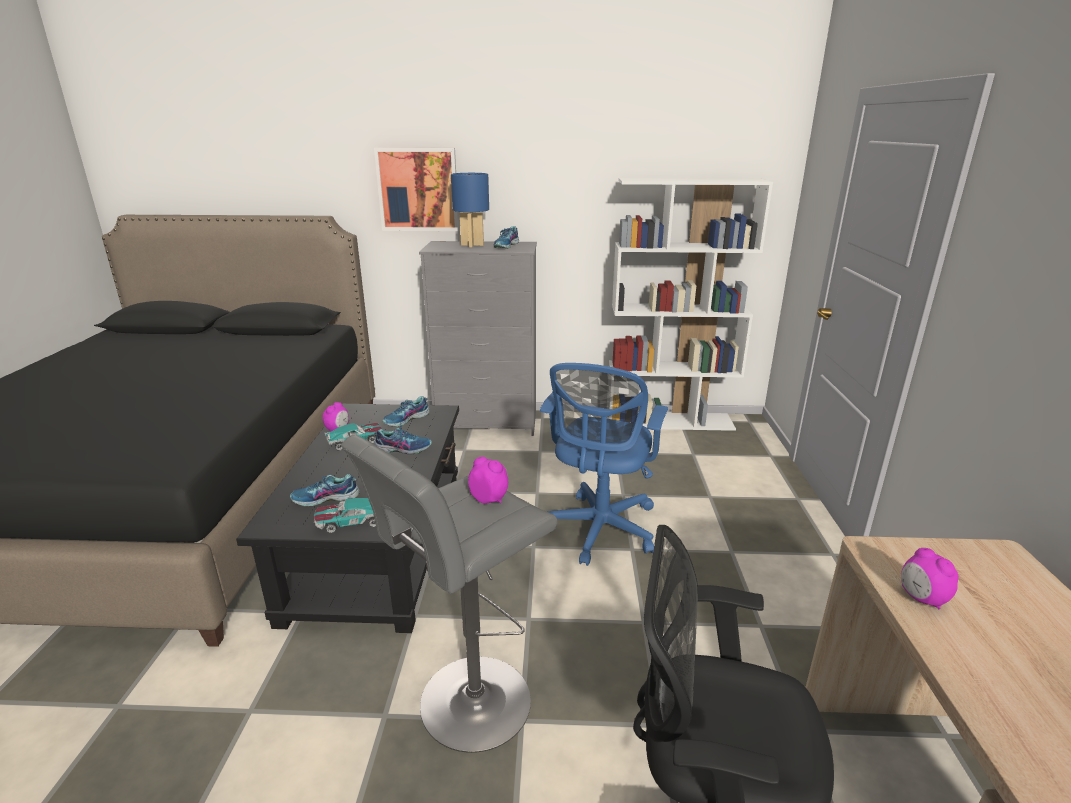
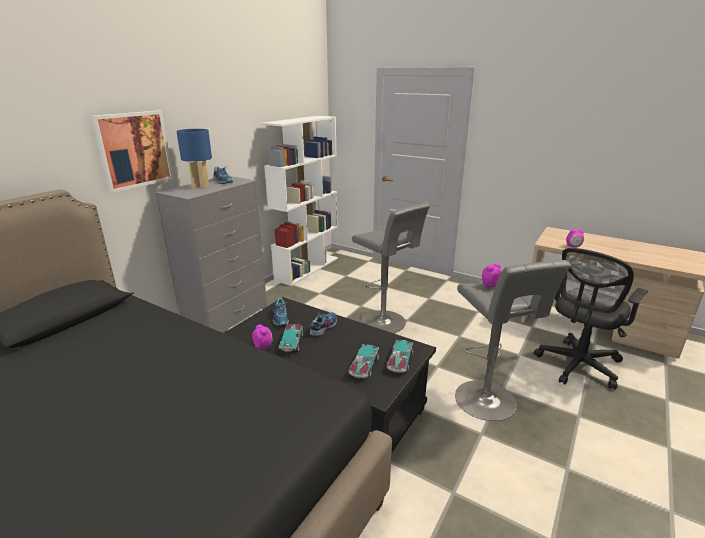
camera: 60 degrees left, 0 degrees up
(326, 499) = (363, 366): shoe -> toy car
(599, 531) = (385, 323): blue office chair -> grey stool

